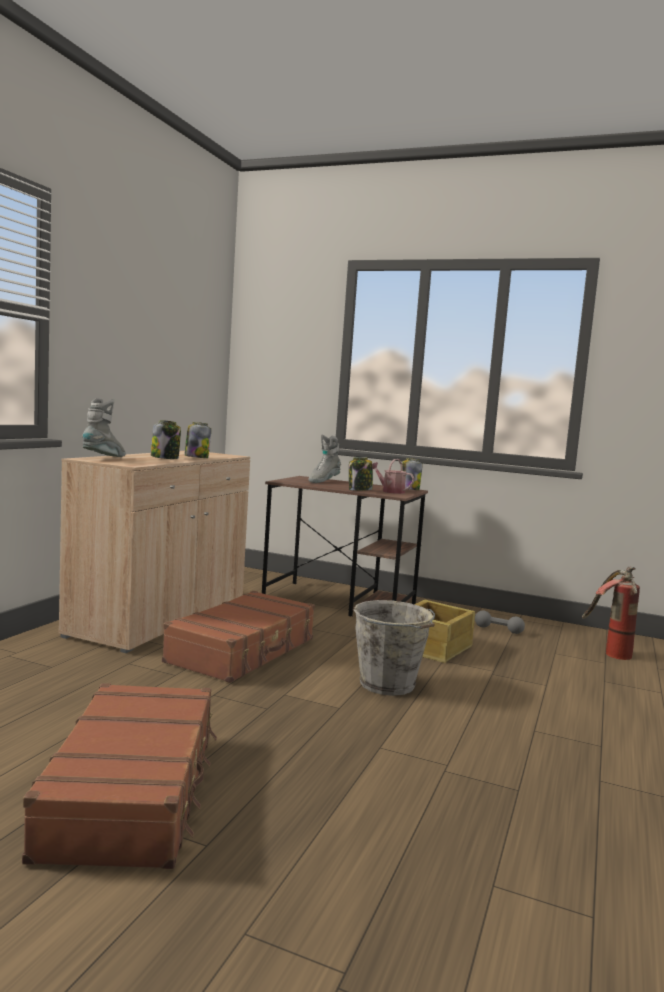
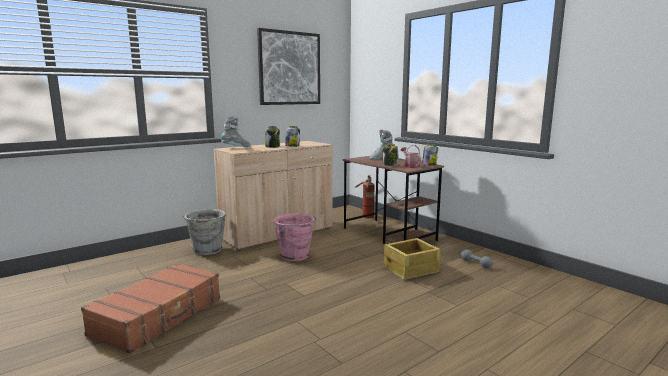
camera: 30 degrees right, 5 degrees up
(159, 321) = (289, 68): none -> picture
(243, 651) = (295, 256): brown suitcase -> pink bucket
(389, 685) = (350, 288): grey bucket -> grey bucket (207, 250)
(608, 652) = (545, 290): fire extinguisher -> fire extinguisher (366, 215)

